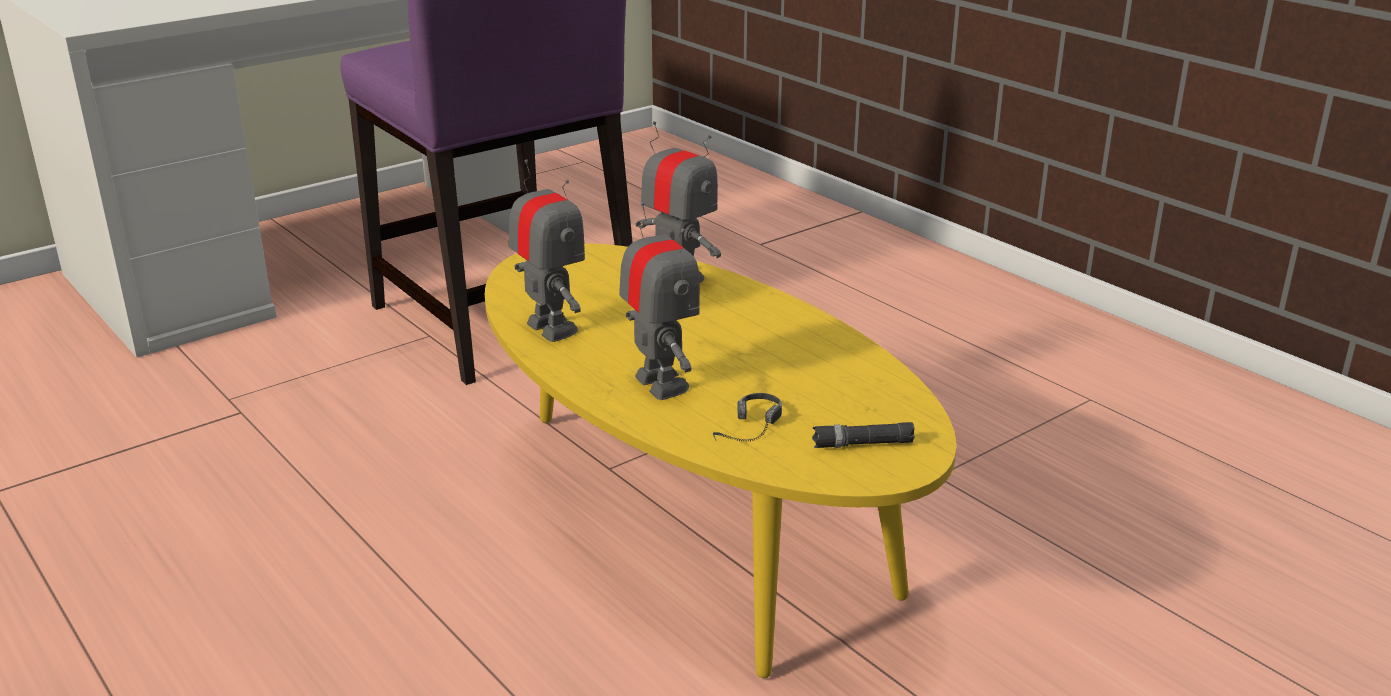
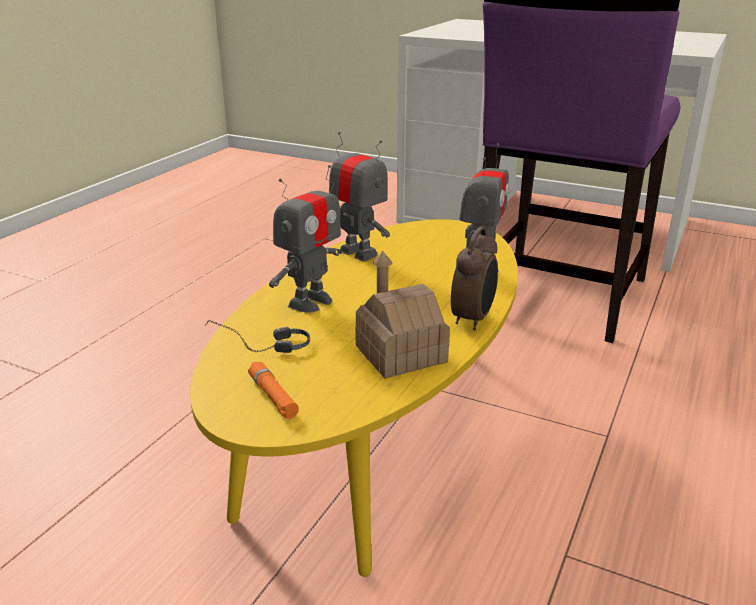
camera: 65 degrees right, 0 degrees up
(551, 328) = (358, 253): toy robot -> toy robot turned 75 degrees counterclockwise
(783, 308) = (473, 319): none -> alarm clock
(825, 360) = (400, 353): none -> toy house
(862, 444) = (273, 396): black flashlight -> orange flashlight

